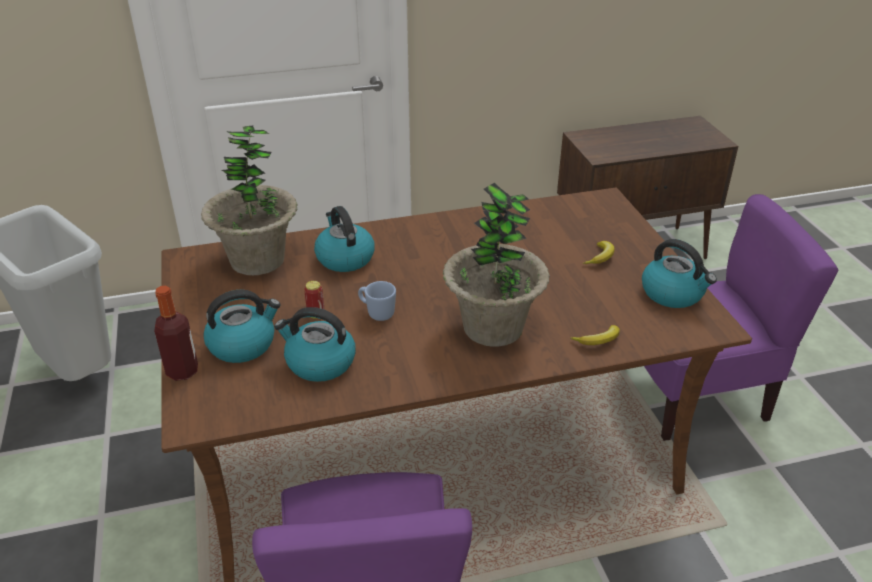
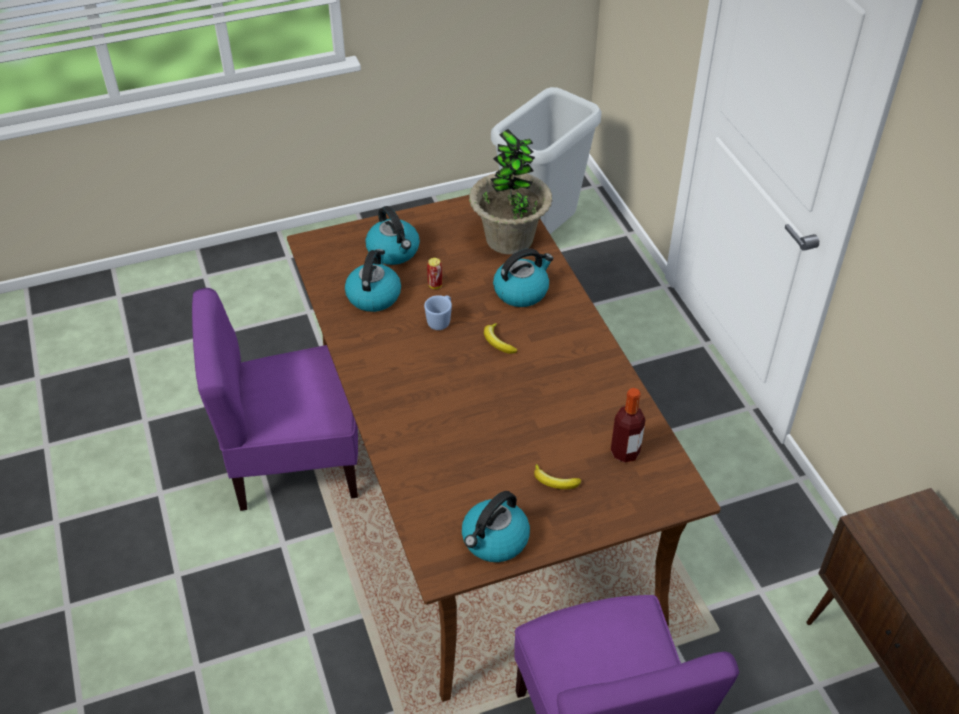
camera: 85 degrees right, 10 degrees up
(182, 371) = (362, 227): bottle -> bottle (625, 452)
(493, 328) = (425, 397): potted plant -> none
(598, 340) = (411, 472): banana -> banana (498, 342)

